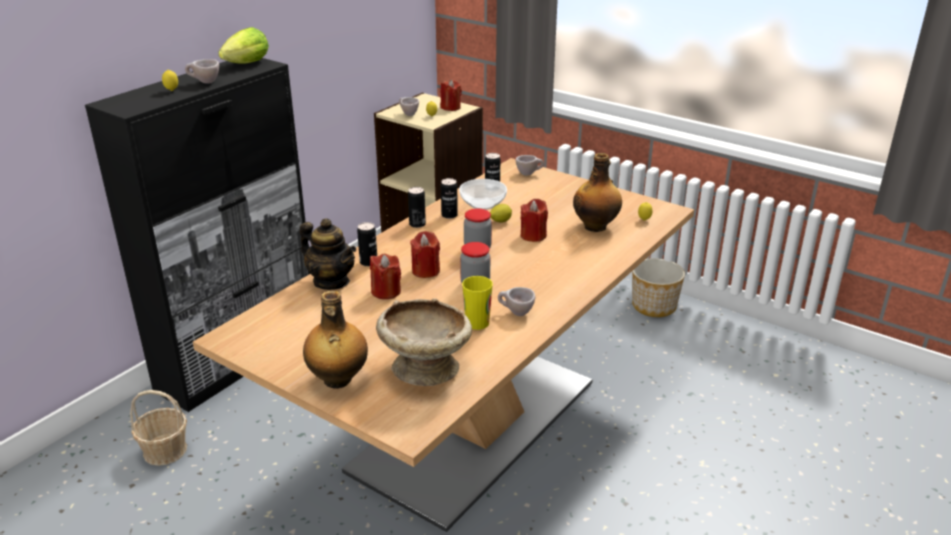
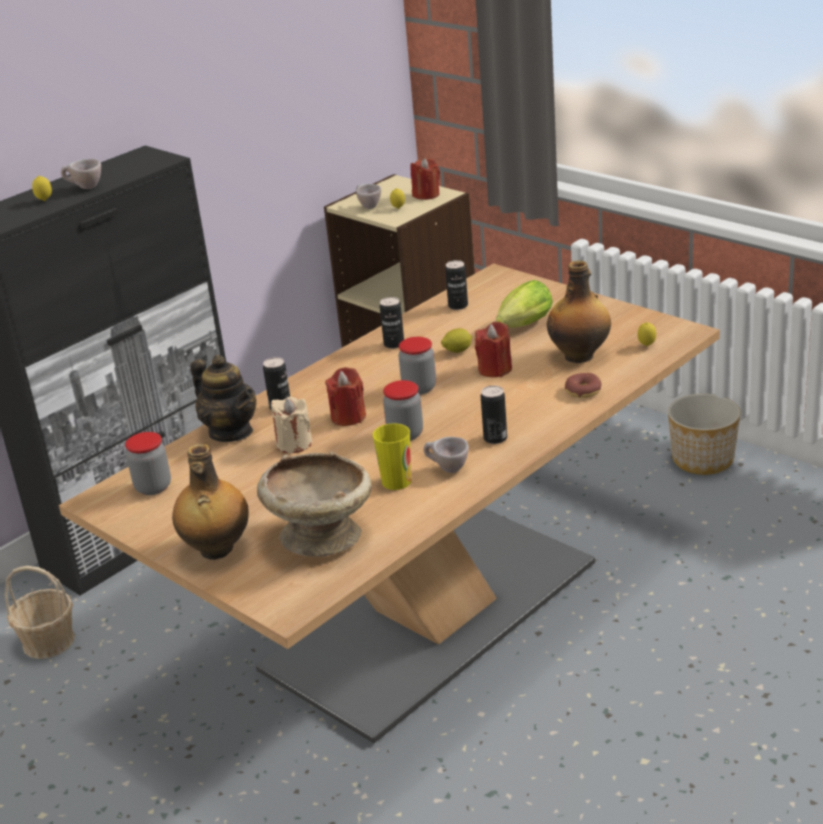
camera: 10 degrees right, 0 degrees up
(244, 64) = (137, 161): lettuce -> lettuce (523, 326)
(273, 326) = (153, 487): none -> jar
(386, 291) = (294, 443): red candle -> beige candle
(417, 224) = (351, 357): can -> can (495, 438)
(482, 204) = (439, 328): bowl -> none
(529, 174) = (511, 285): beige cup -> none
(606, 253) = (583, 391): none -> donut

